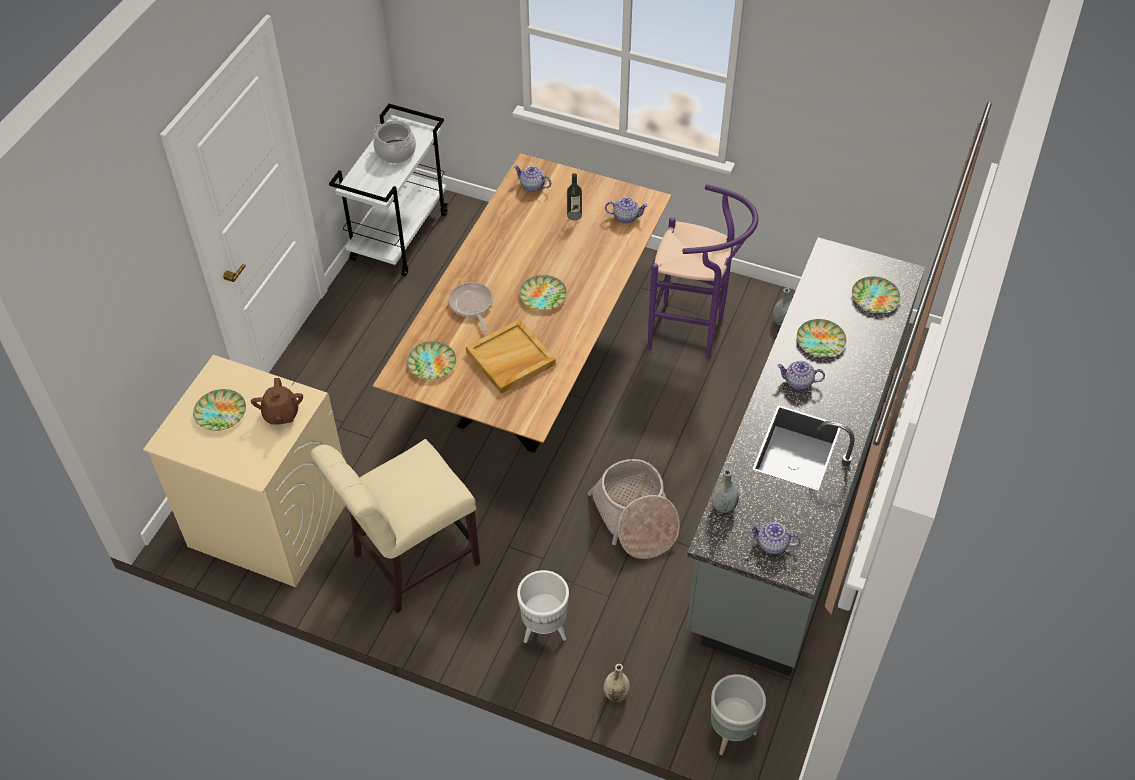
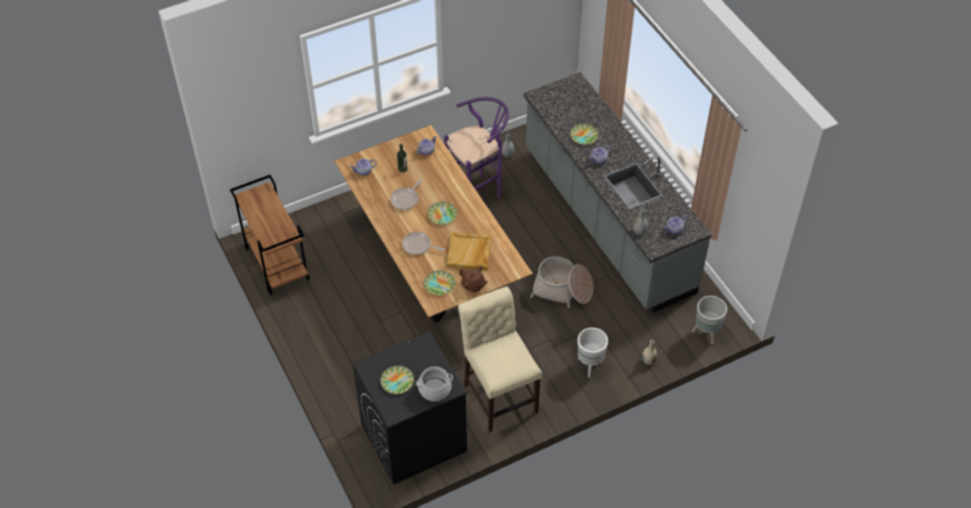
camera: 50 degrees left, 0 degrees up
(269, 521) = (413, 438): beige washing machine -> black washing machine
(281, 414) = (424, 357): brown teapot -> brown teapot (473, 285)
(396, 152) = (266, 210): cooking pot -> cooking pot (435, 389)
(399, 235) = (276, 263): white cart -> brown cart
(409, 562) = (499, 394): beige chair -> beige chair turned 150 degrees clockwise
(531, 248) = (406, 199): none -> frying pan
(874, 297) = (579, 100): plate -> none

